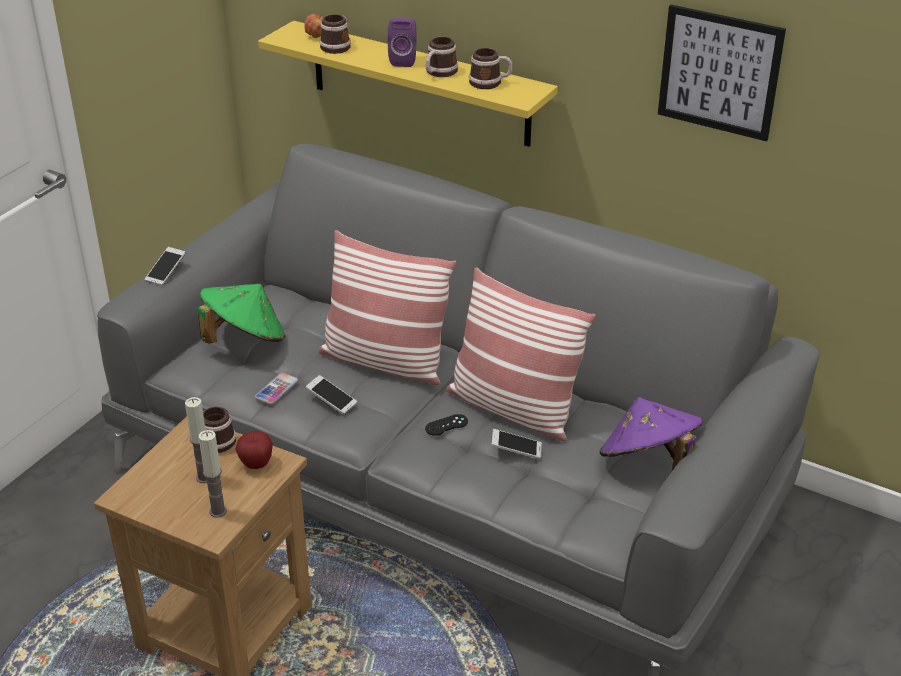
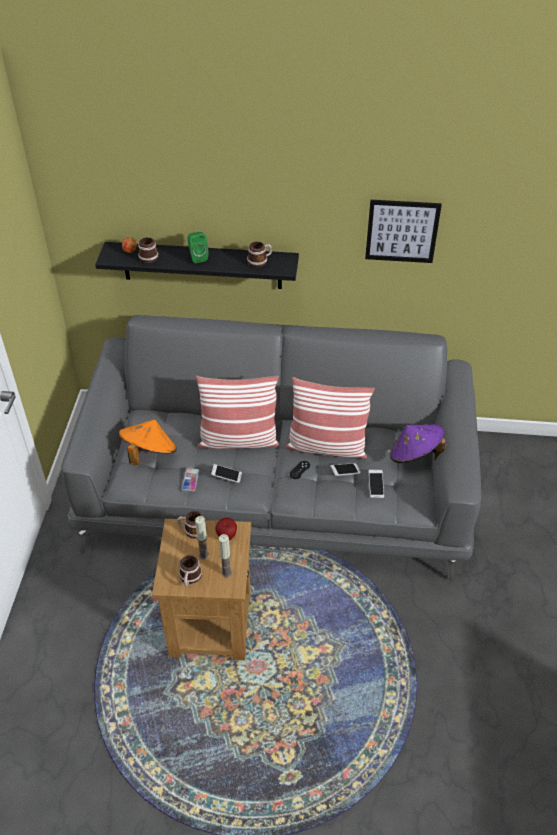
camera: 25 degrees left, 10 degrees up
(166, 272) = (88, 428): phone -> phone (375, 486)
(244, 339) = (149, 453): green hat -> orange hat
(404, 60) = (197, 257): purple speaker -> green speaker
(419, 84) = (202, 265): yellow shelf -> black shelf
(439, 73) = (225, 261): mug -> mug (190, 578)

